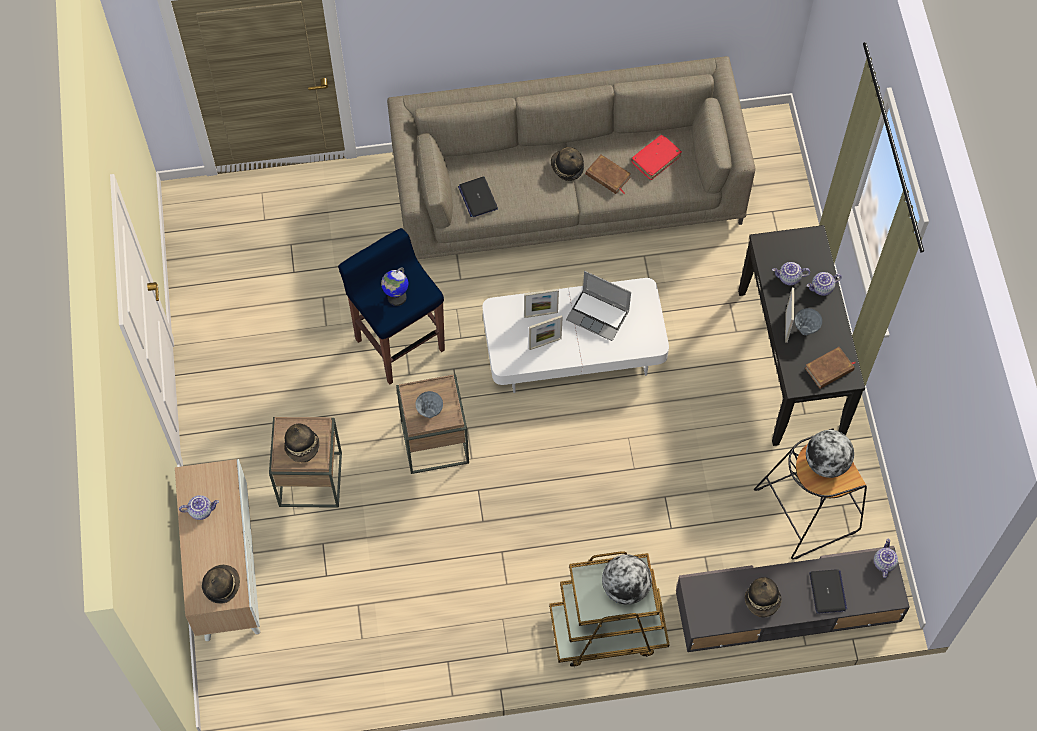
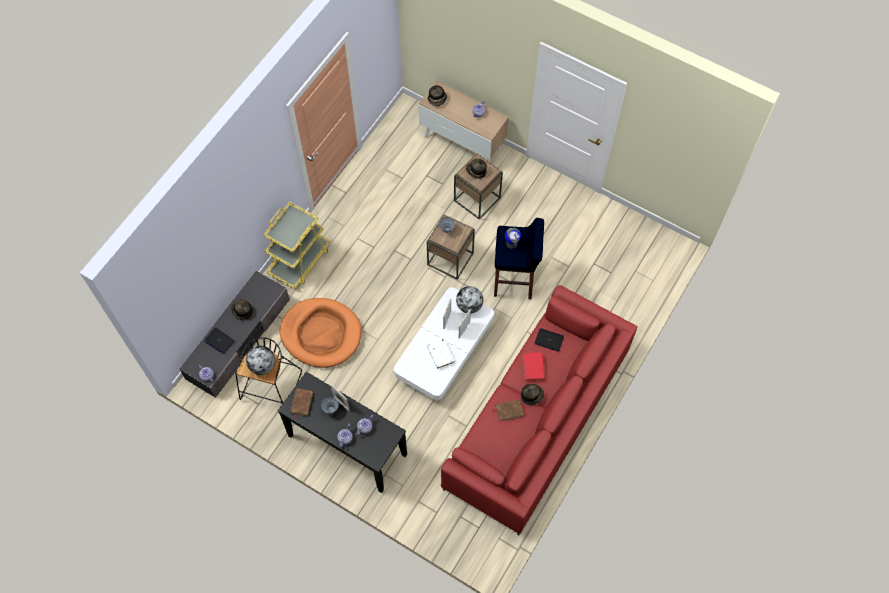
camera: 130 degrees right, 0 degrees up
(567, 191) = (536, 420): beige sofa -> red sofa
(599, 315) = (440, 355): laptop -> white book
(607, 630) = (300, 260): brown cart -> yellow cart
(625, 587) = (288, 232): globe -> globe (469, 305)
(655, 159) = (499, 442): red book -> red book (533, 368)
(684, 511) = (321, 334): none -> orange dog bed

